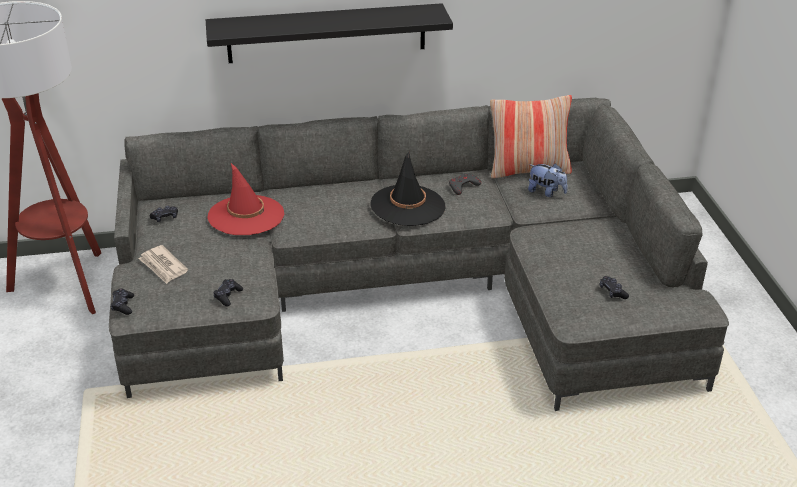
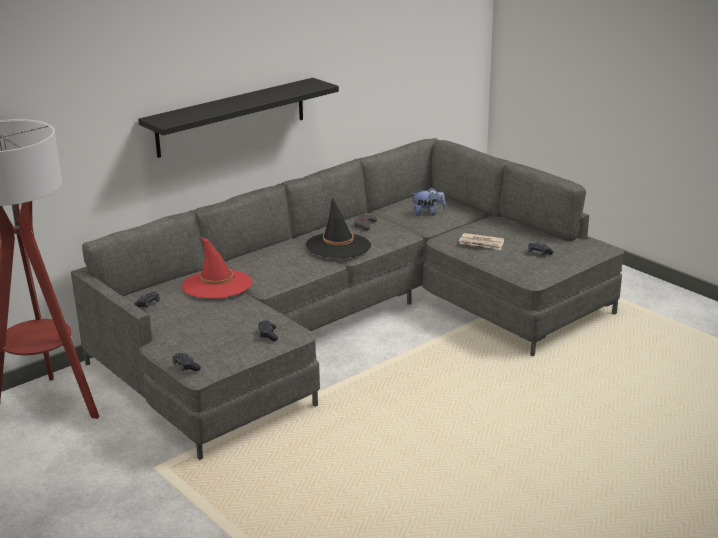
camera: 30 degrees left, 10 degrees down
(163, 266) = (188, 333): newspaper -> newspaper (481, 243)
(528, 170) = (399, 204): pillow -> none

